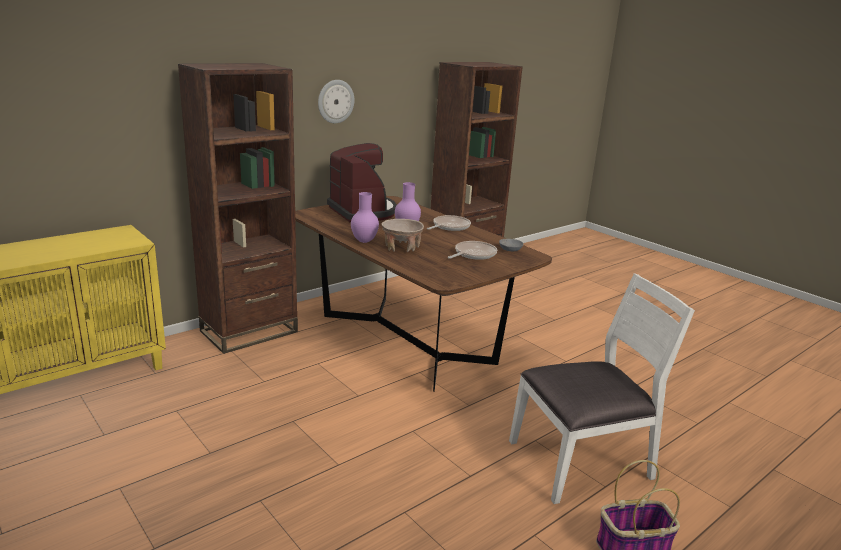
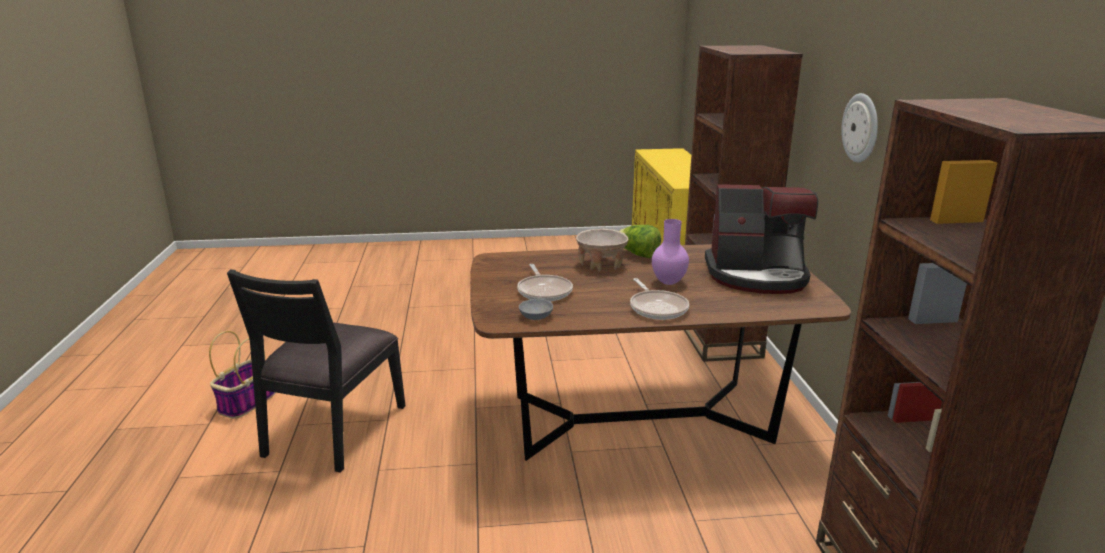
camera: 125 degrees right, 0 degrees up
(364, 241) = (638, 255): purple vase -> lettuce
(582, 461) = (333, 430): white chair -> black chair

